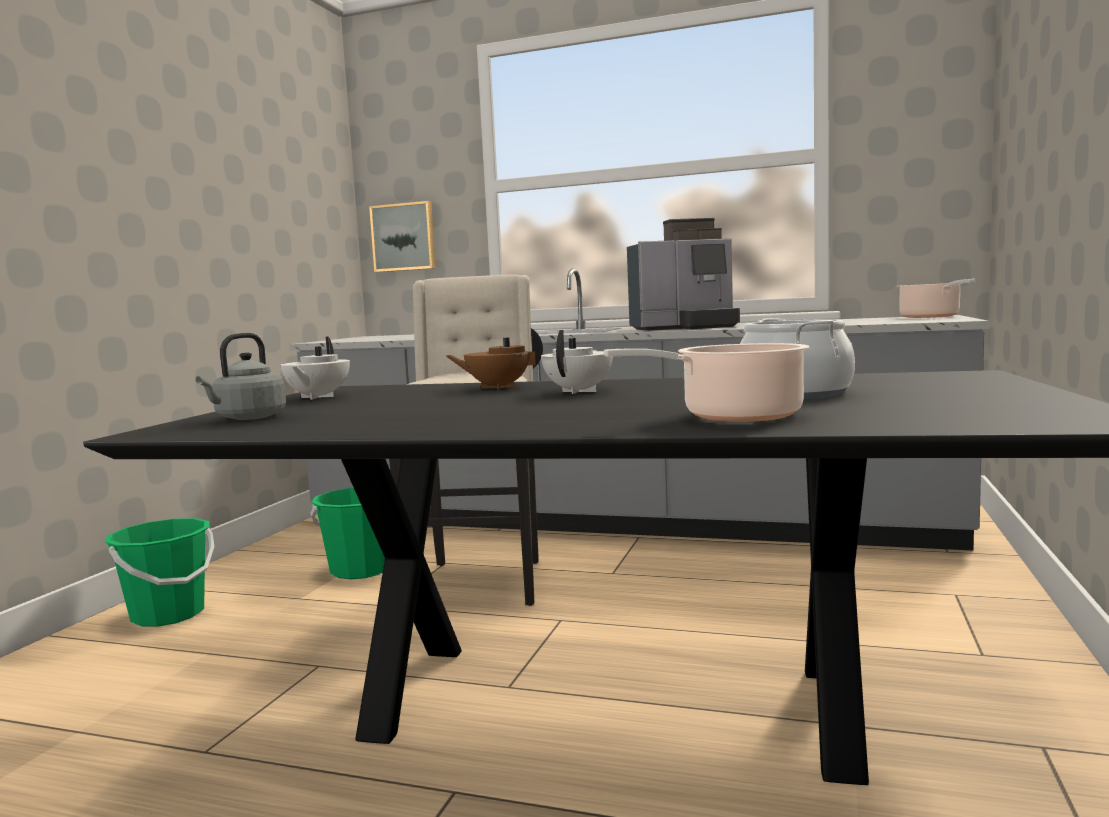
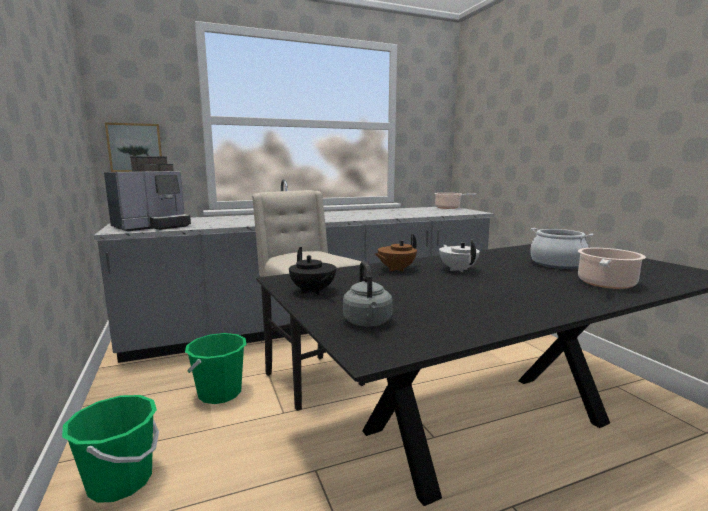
camera: 40 degrees left, 5 degrees up
(317, 397) = (313, 291): white teapot -> black teapot
(686, 327) = (362, 215): coffee machine -> coffee machine (153, 227)

